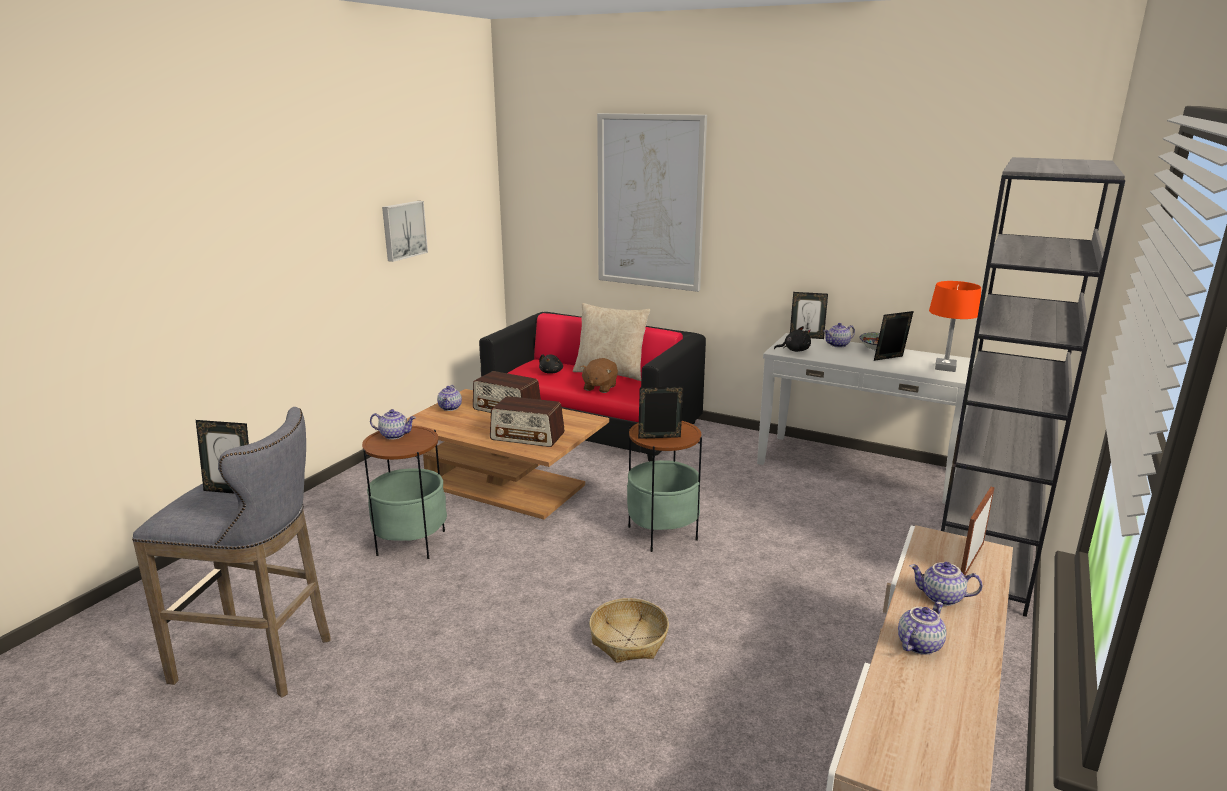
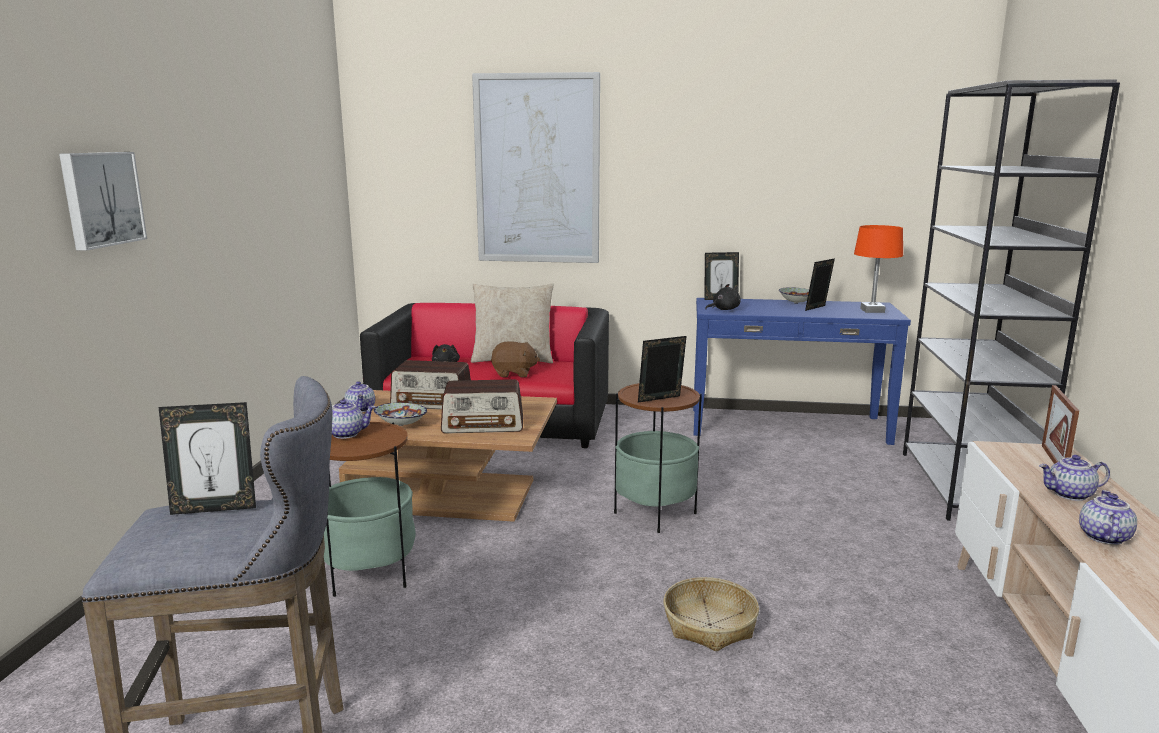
camera: 20 degrees left, 5 degrees down
(403, 230) = (264, 202): picture -> picture (101, 199)
(467, 427) = (401, 425): none -> bowl
(599, 387) = (514, 373): brown plush toy -> brown plush toy turned 90 degrees counterclockwise
(838, 345) = (757, 302): teapot -> none
(856, 467) = (787, 425): white console table -> blue console table

